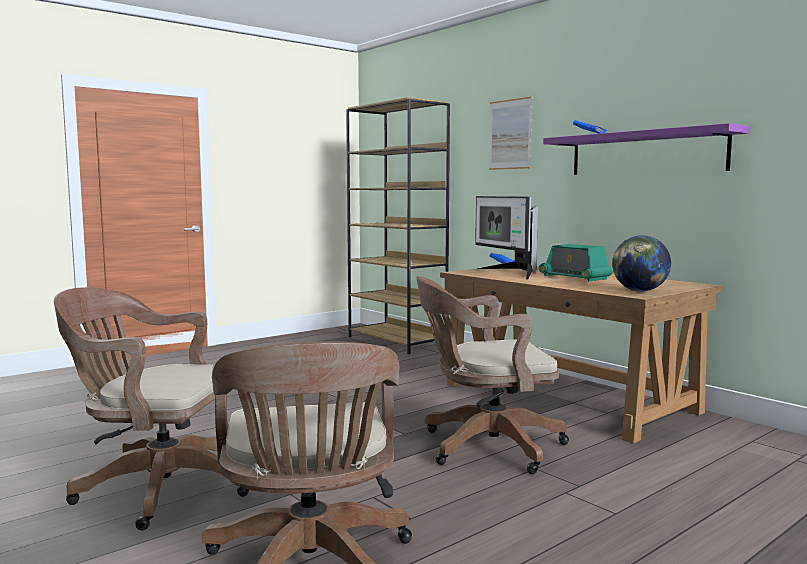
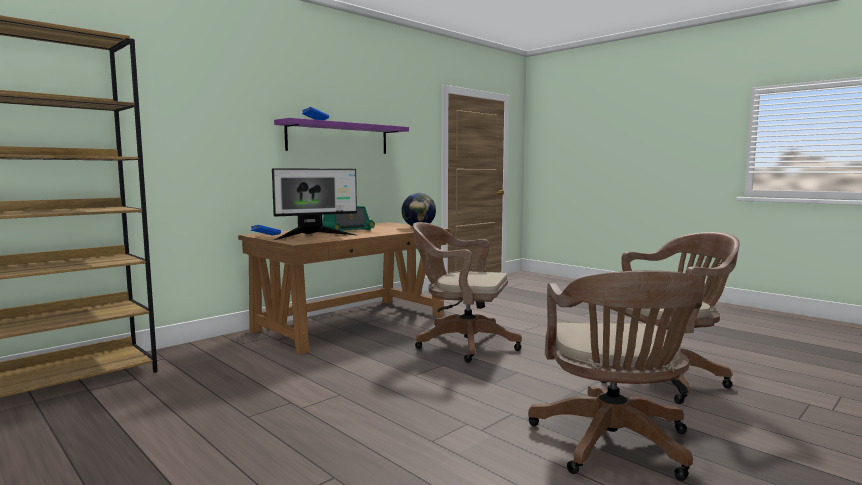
camera: 95 degrees left, 0 degrees up
(485, 446) = (461, 344): brown office chair -> brown office chair turned 120 degrees clockwise
(510, 134) = (210, 105): picture -> none

